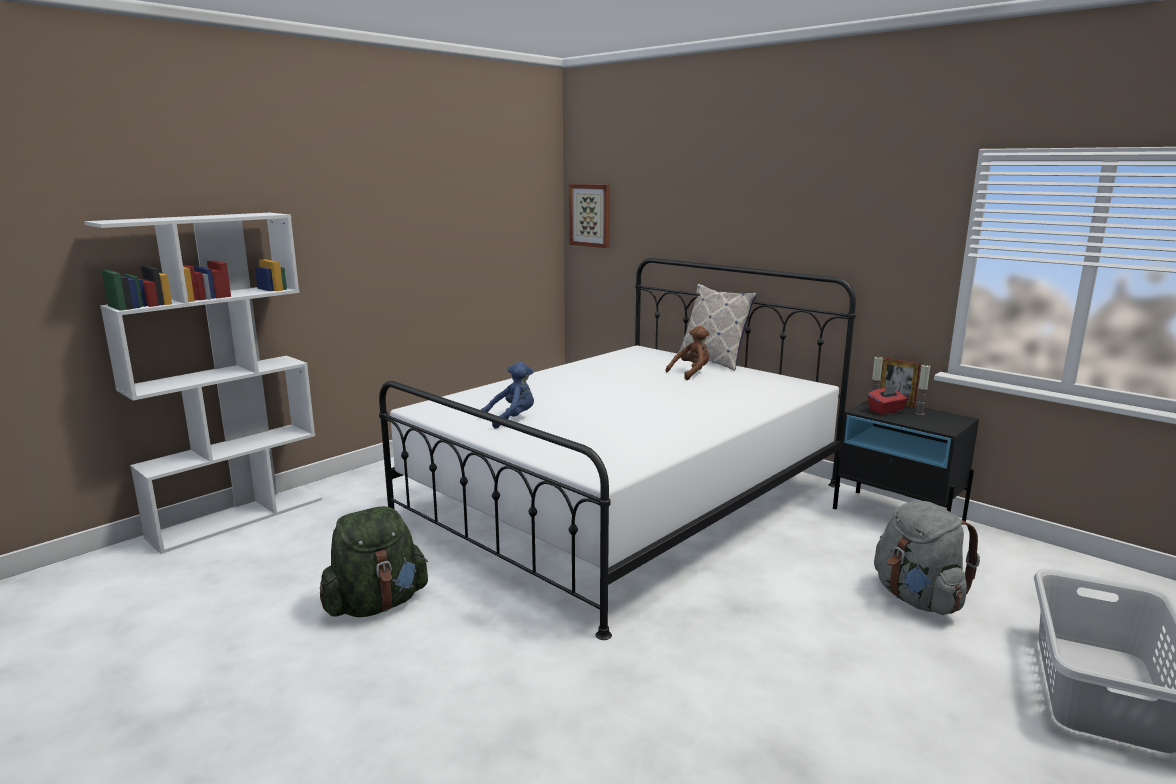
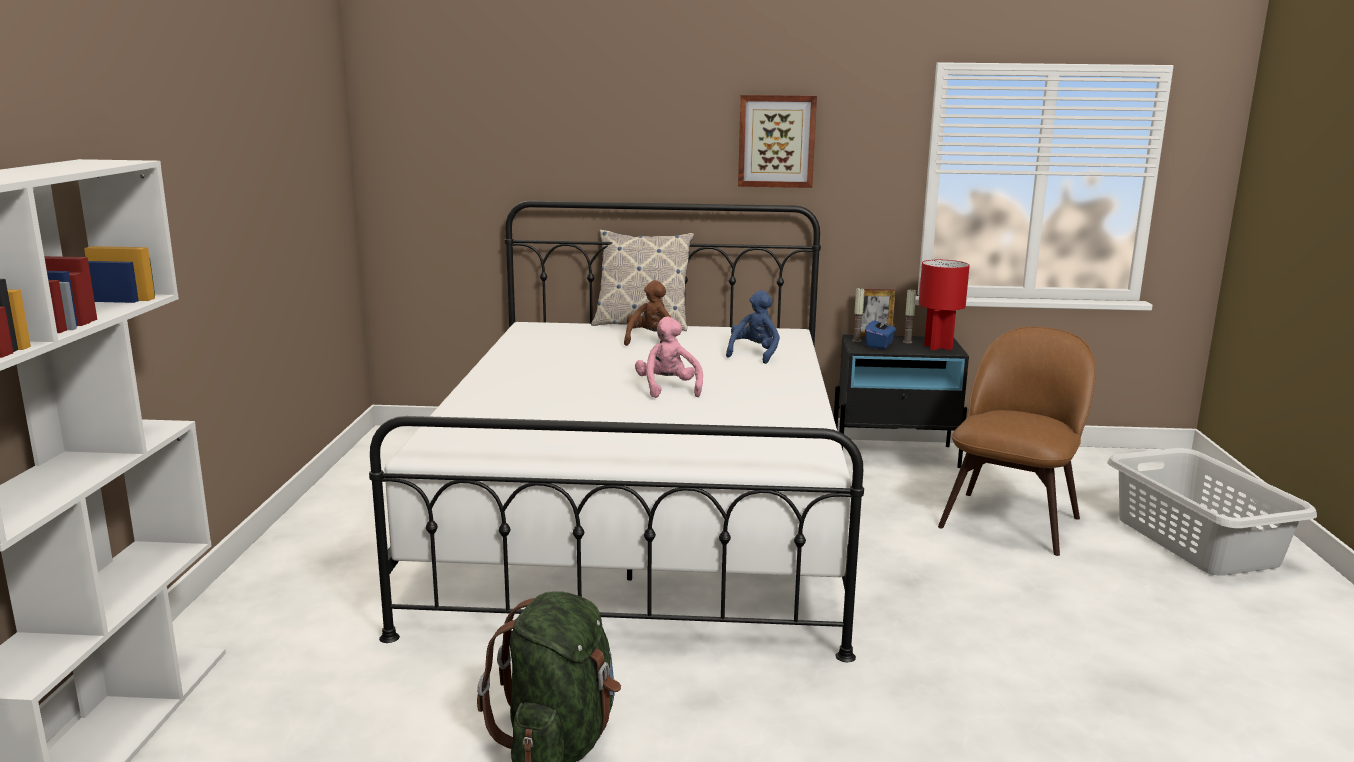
camera: 40 degrees left, 0 degrees up
(512, 419) = (577, 435): blue plush toy -> blue plush toy (754, 354)
(590, 215) = (408, 146): picture -> picture (776, 141)
(629, 405) = (668, 389): none -> pink plush toy
(886, 411) = (879, 345): red tissue box -> blue tissue box
(917, 598) = (1011, 520): grey backpack -> brown chair
(939, 423) = (937, 347): none -> red table lamp

